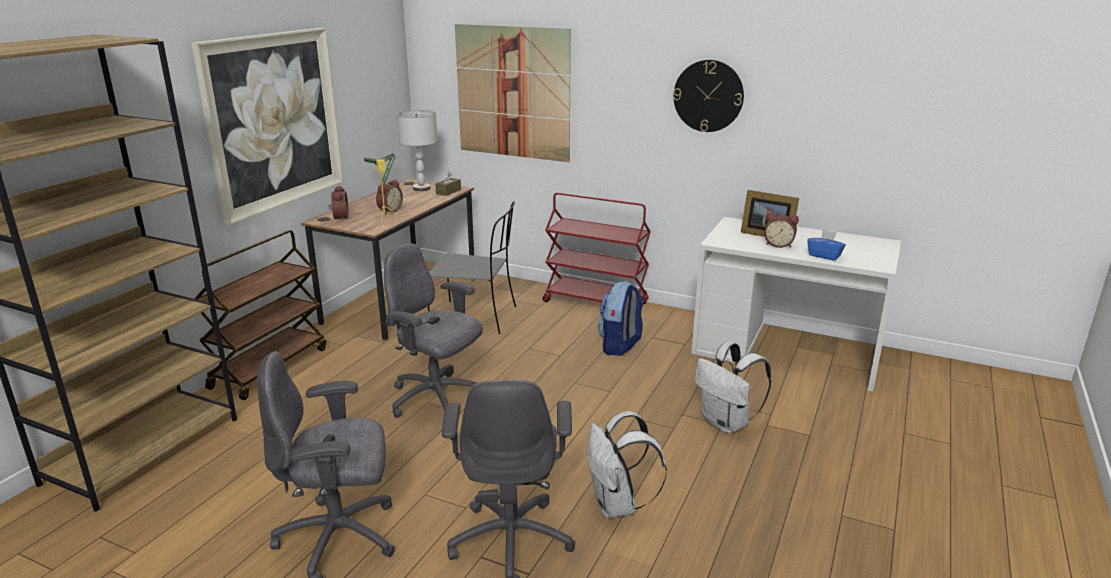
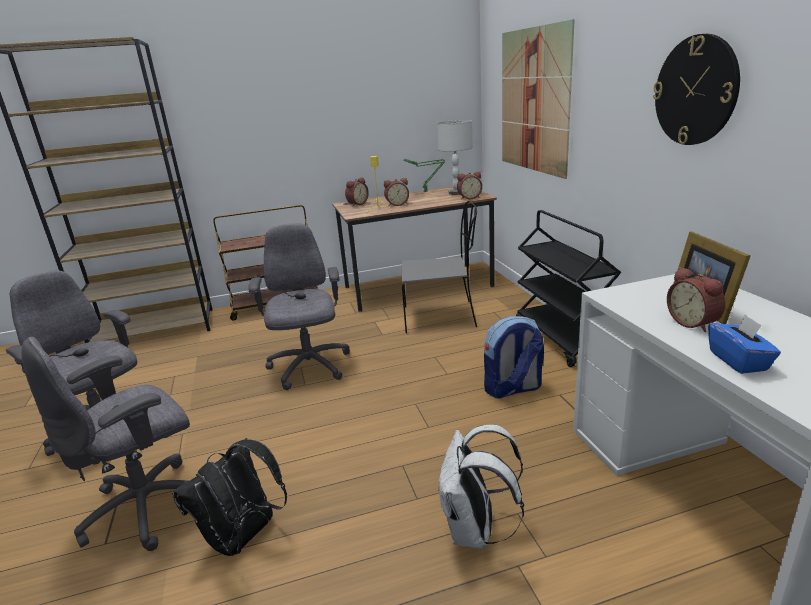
camera: 50 degrees right, 0 degrees up
(274, 121) = (310, 118): picture -> none
(448, 191) = (469, 198): brown tissue box -> alarm clock
(476, 318) = (441, 317): grey chair -> grey chair turned 60 degrees counterclockwise
(596, 302) = (562, 339): red cart -> black cart
(617, 506) = (243, 538): white backpack -> black backpack

